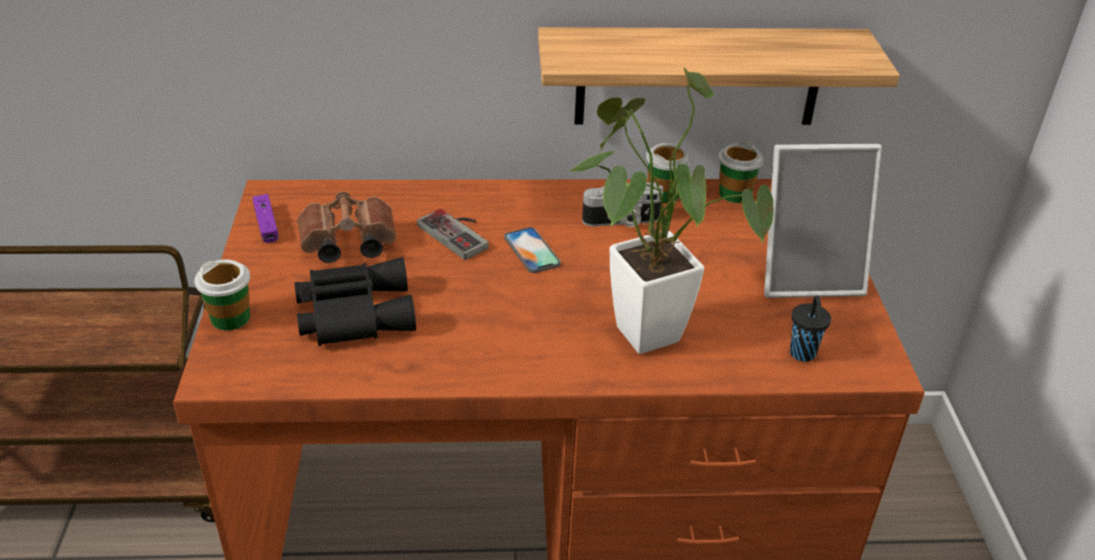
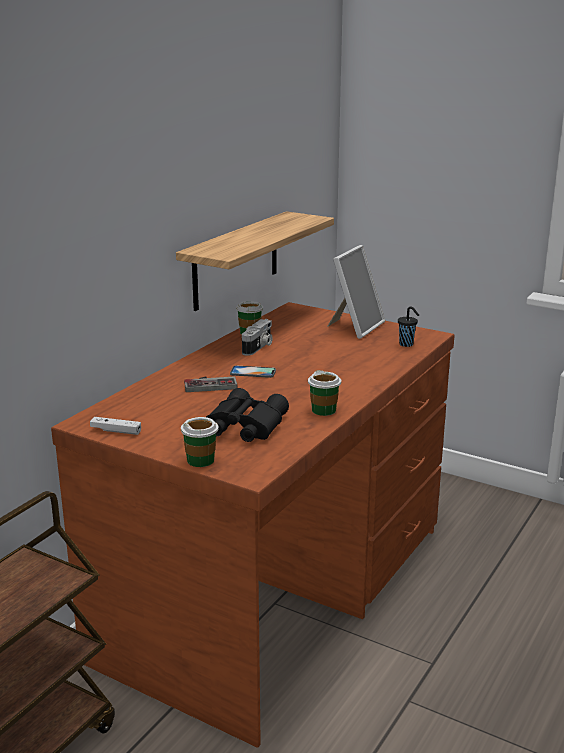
camera: 55 degrees left, 15 degrees down
(266, 224) = (116, 431): purple game controller -> white game controller
(346, 245) = (175, 414): brown binoculars -> none
(640, 325) = (346, 367): potted plant -> none
(734, 194) = (273, 320): cup -> cup (323, 410)

